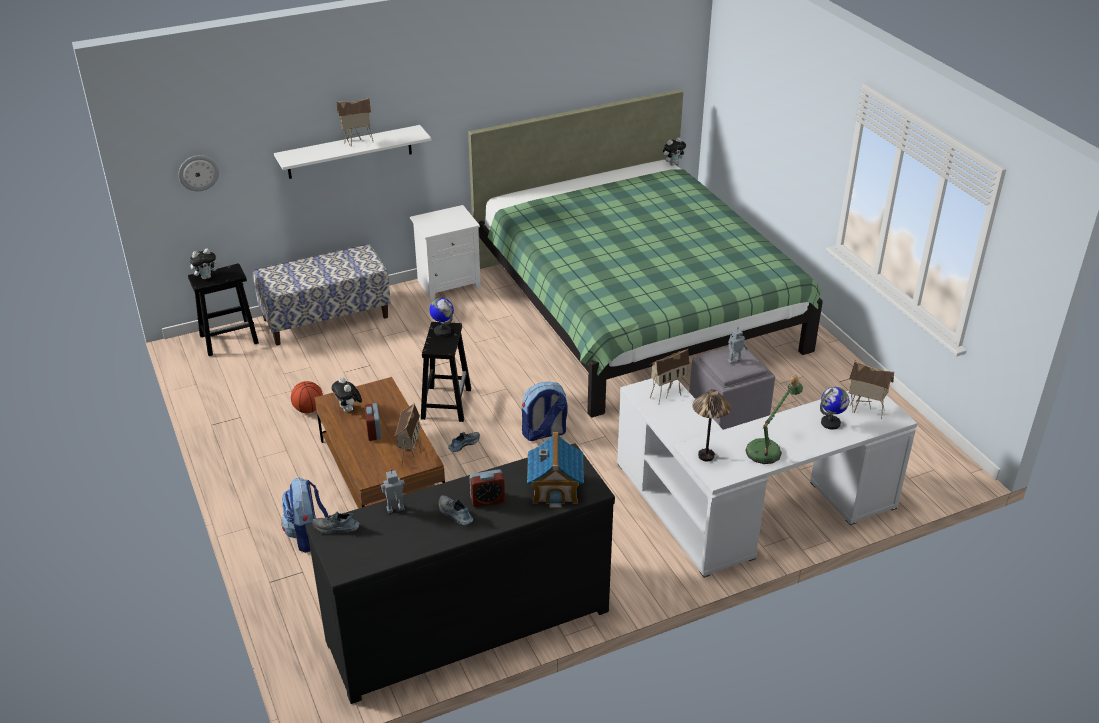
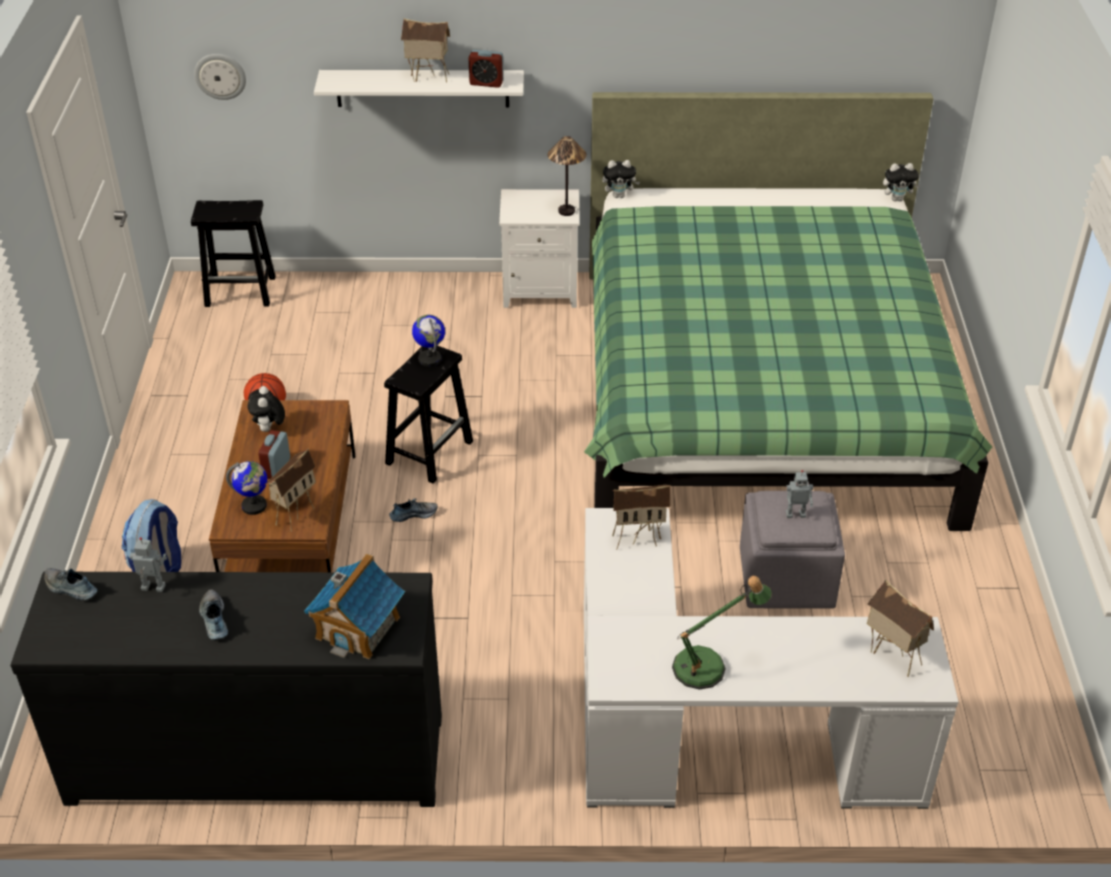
camera: 25 degrees right, 5 degrees up
(206, 277) = (215, 209): plush toy -> plush toy (619, 196)
(326, 318) = (366, 295): bench -> none
(487, 500) = (266, 614): alarm clock -> alarm clock (486, 83)
(544, 433) = (520, 532): backpack -> none
(706, 456) = (617, 647): table lamp -> table lamp (566, 211)
(831, 423) = (827, 658): globe -> globe (254, 506)

